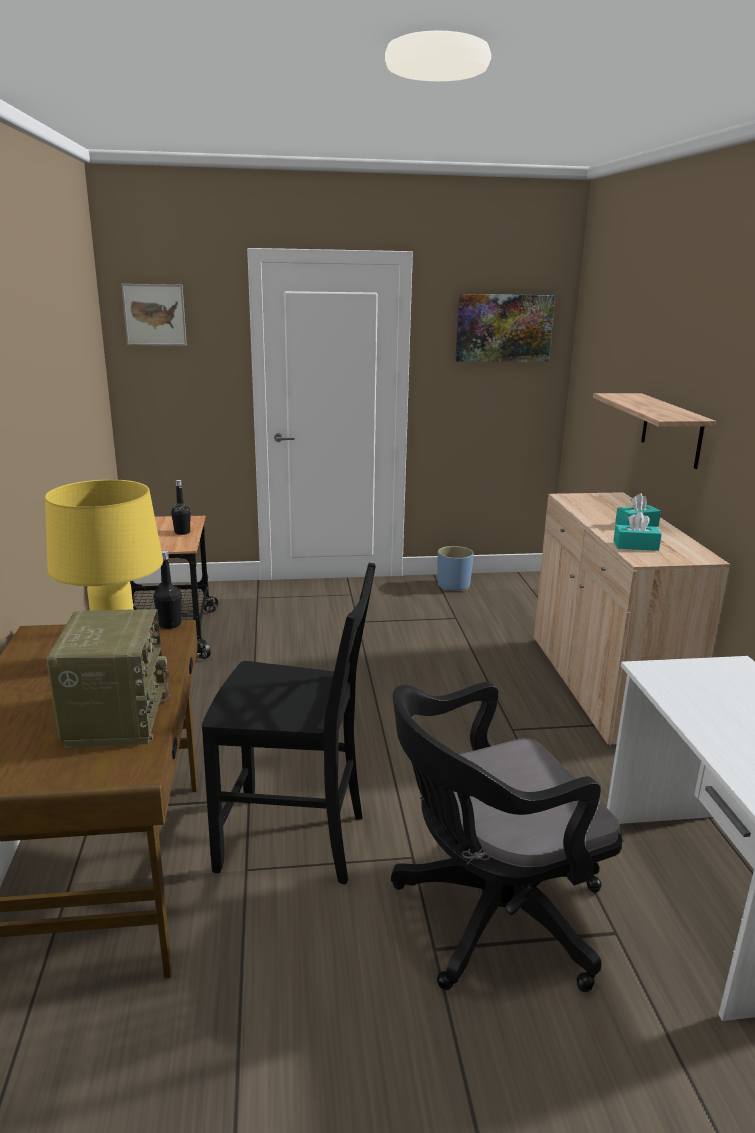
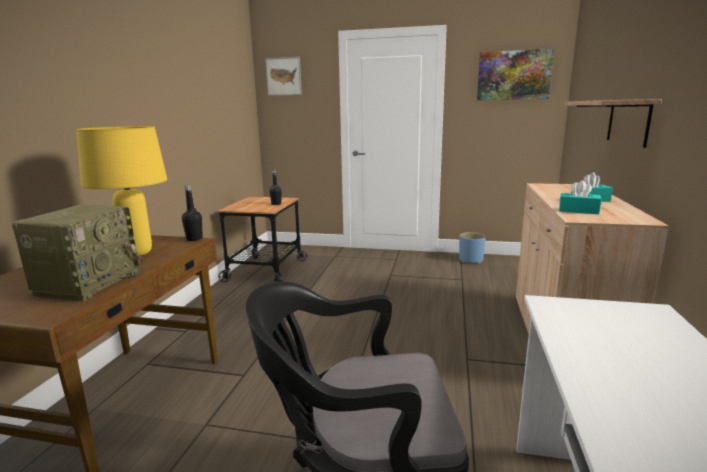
camera: 20 degrees right, 5 degrees down
(295, 842) = (253, 411): black chair -> none

